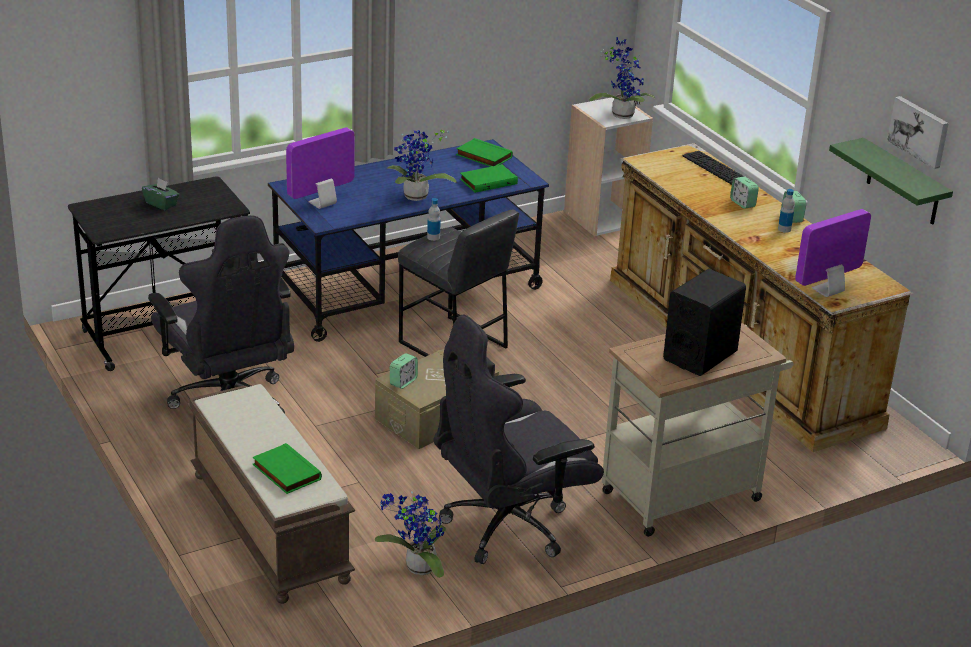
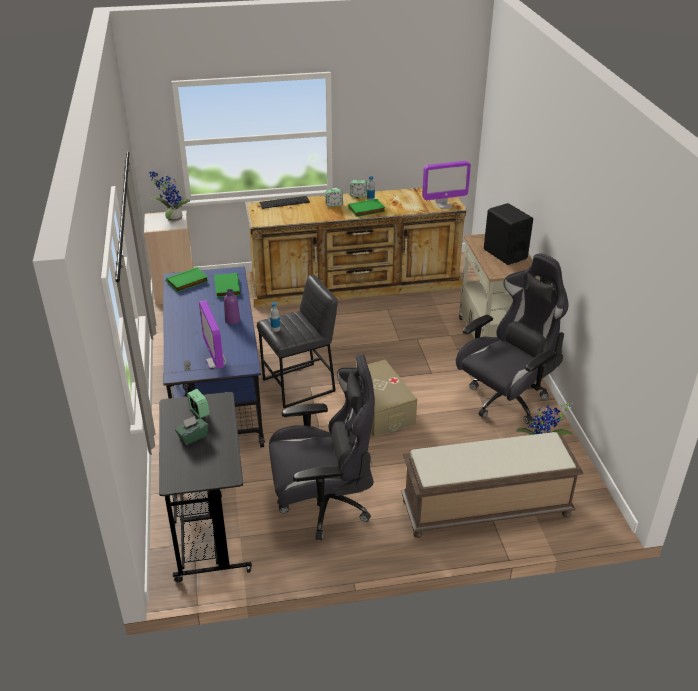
camera: 70 degrees left, 5 degrees up
(285, 472) = (526, 454): green book -> green book (366, 210)
(403, 382) = (384, 400): alarm clock -> alarm clock (199, 412)
(415, 198) = (232, 320): potted plant -> purple bottle
(513, 524) = (504, 402): black office chair -> black office chair turned 120 degrees counterclockwise
(827, 291) = (444, 205): monitor -> monitor turned 90 degrees counterclockwise
(903, 183) = (414, 138): green shelf -> none
(920, 131) = (420, 105): picture -> none

